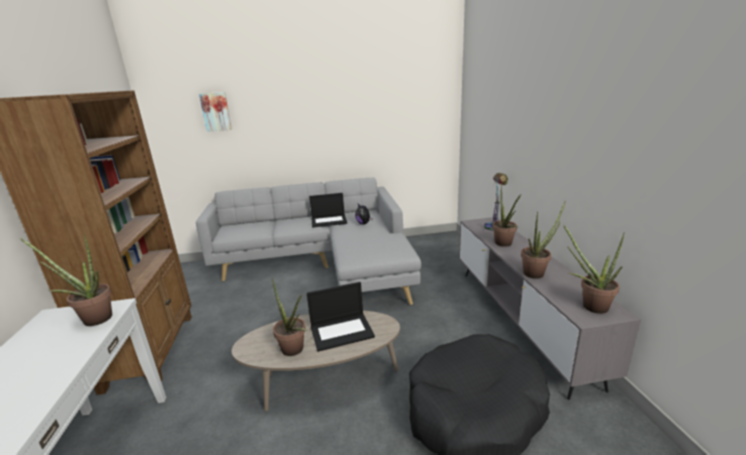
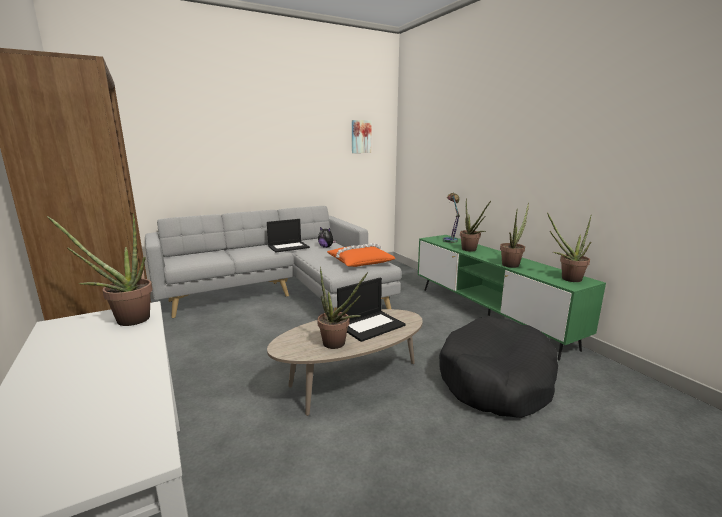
camera: 20 degrees left, 5 degrees down
(216, 111) = (159, 130): picture -> picture (360, 136)
(381, 247) = (359, 261): none -> orange pillow
(519, 320) = (488, 315): grey tv stand -> green tv stand

